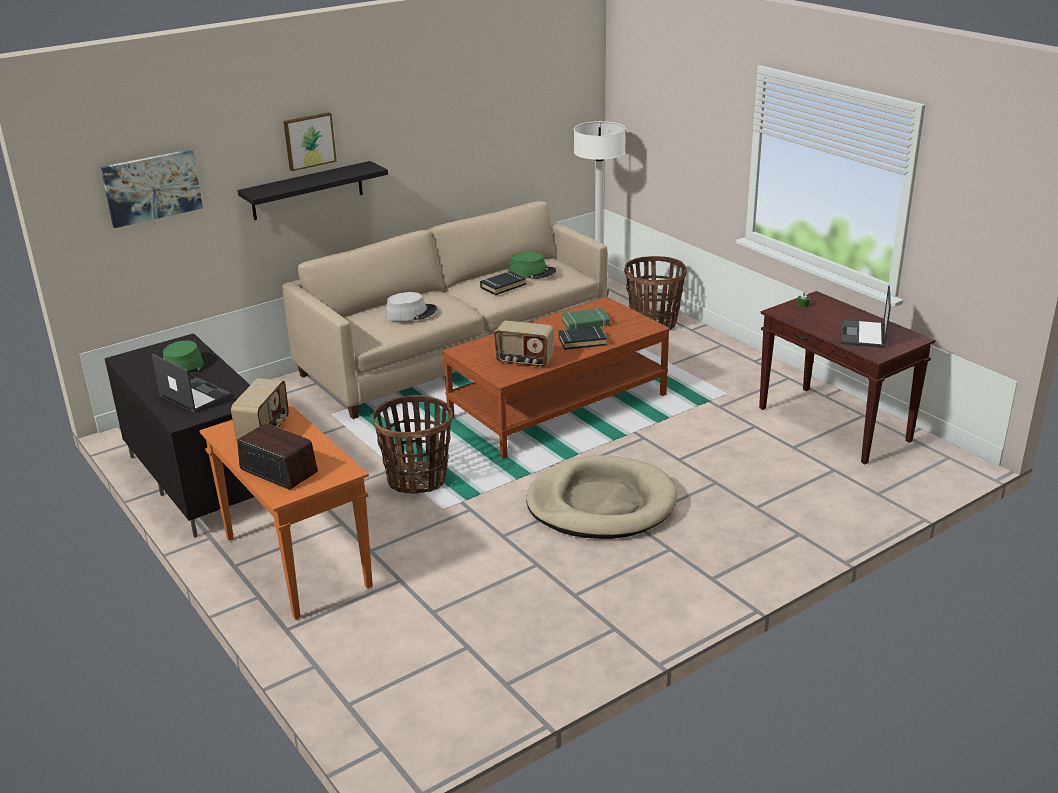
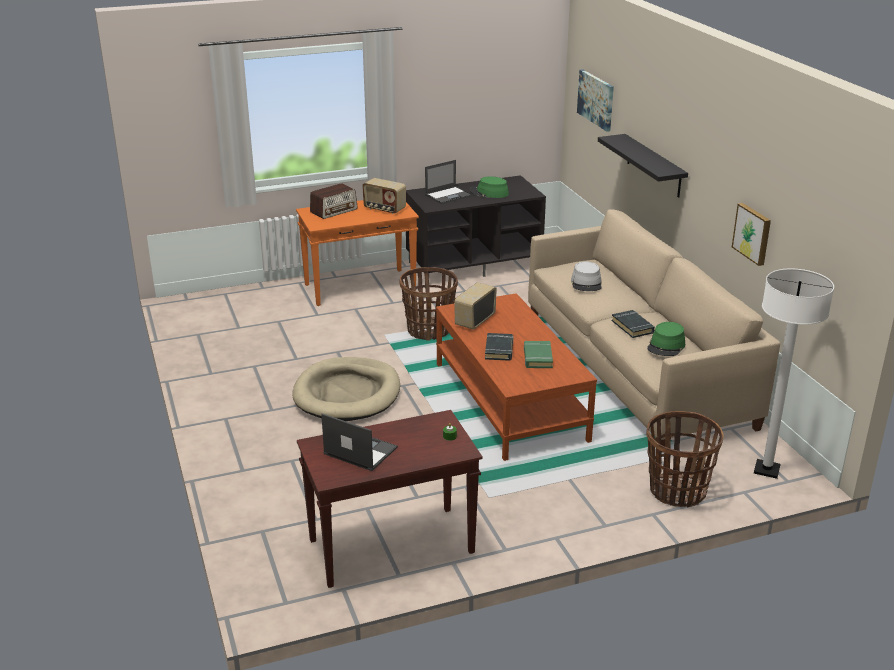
camera: 105 degrees right, 0 degrees up
(309, 140) = (661, 126): picture -> picture (753, 233)

